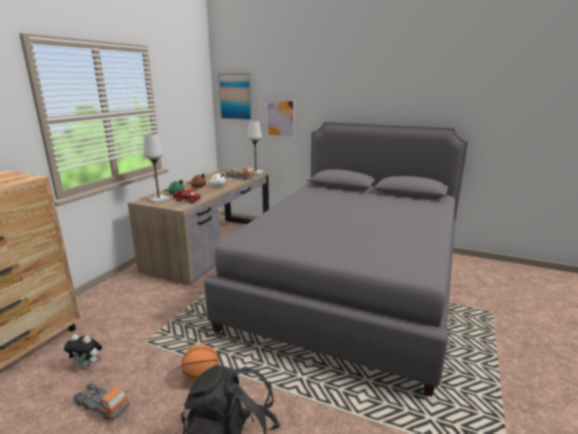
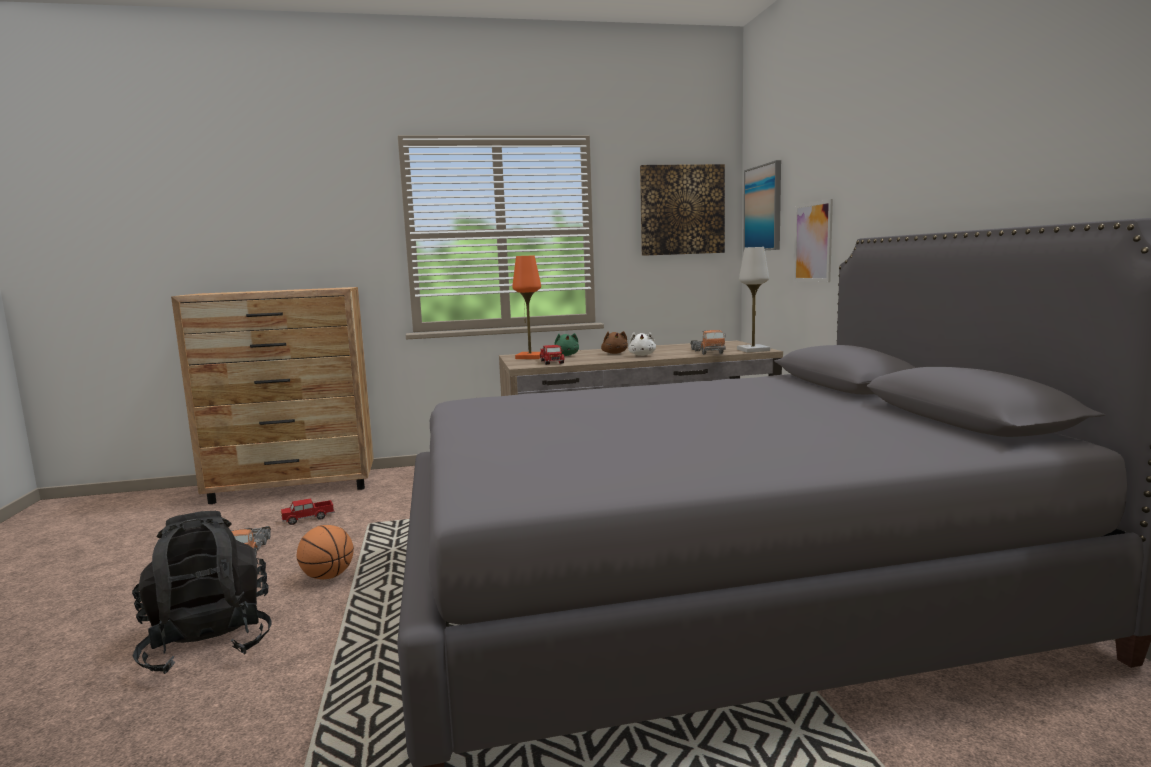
camera: 55 degrees right, 10 degrees down
(88, 365) = (308, 518): plush toy -> toy truck
(158, 200) = (530, 357): white table lamp -> orange table lamp
(191, 95) = (682, 210): none -> picture

